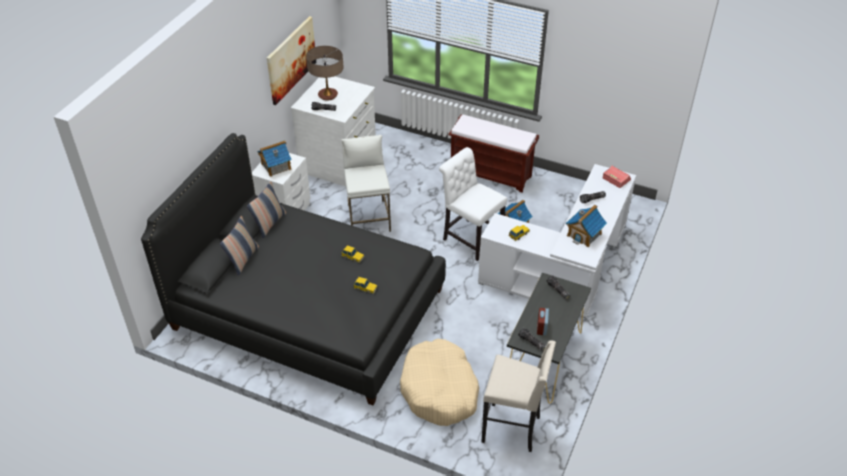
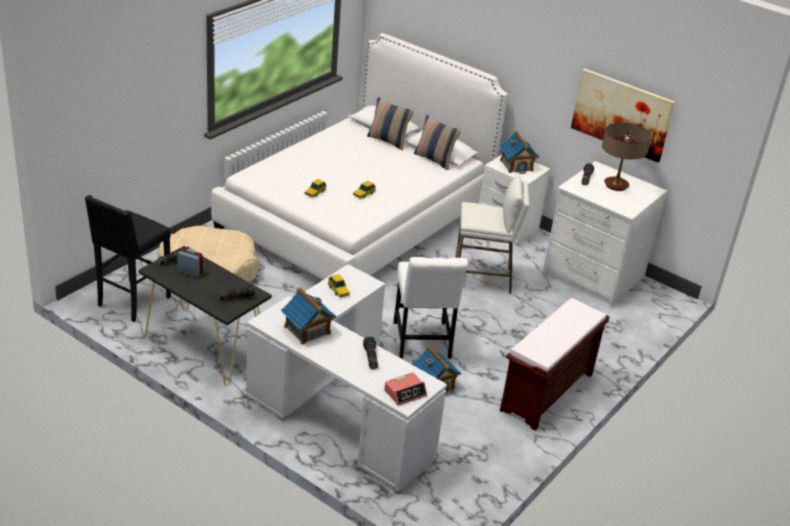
camera: 100 degrees right, 10 degrees down
(308, 309) = (355, 219): black bed -> white bed
(470, 238) = (422, 343): white chair -> white chair turned 120 degrees clockwise
(512, 429) = (132, 302): beige stool -> black stool

